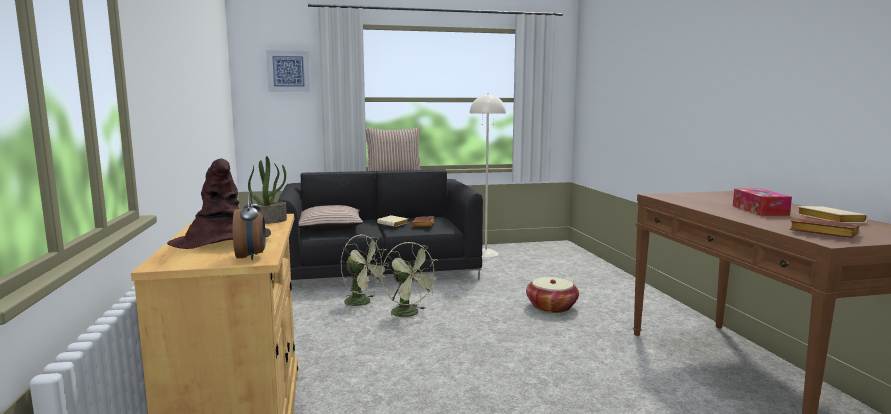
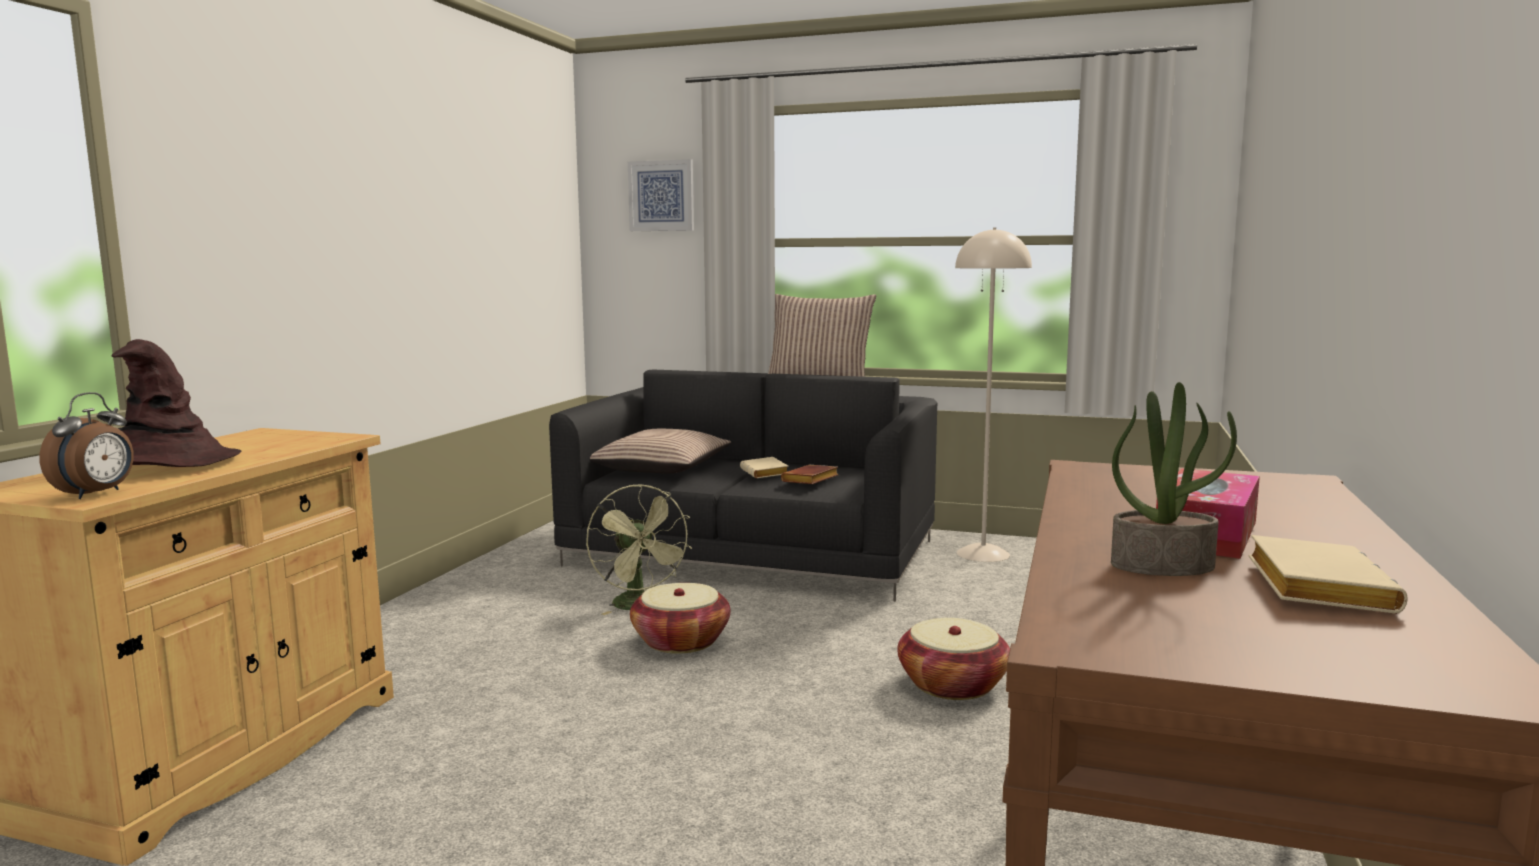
camera: 30 degrees right, 0 degrees up
(269, 221) = (306, 443): potted plant -> potted plant (1163, 565)
(409, 314) = (681, 641): green fan -> basket
(821, 233) = (1136, 618): brown book -> none

